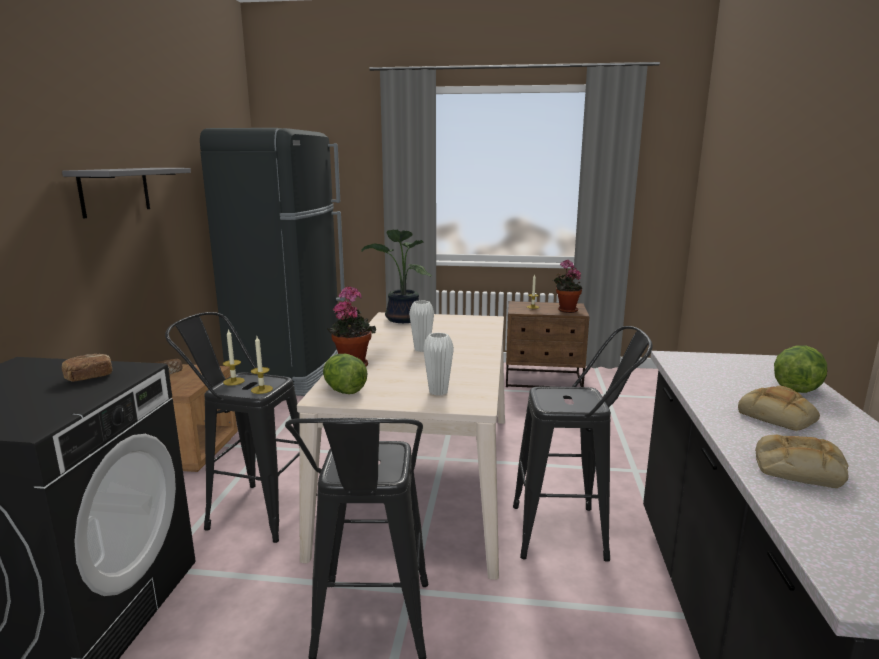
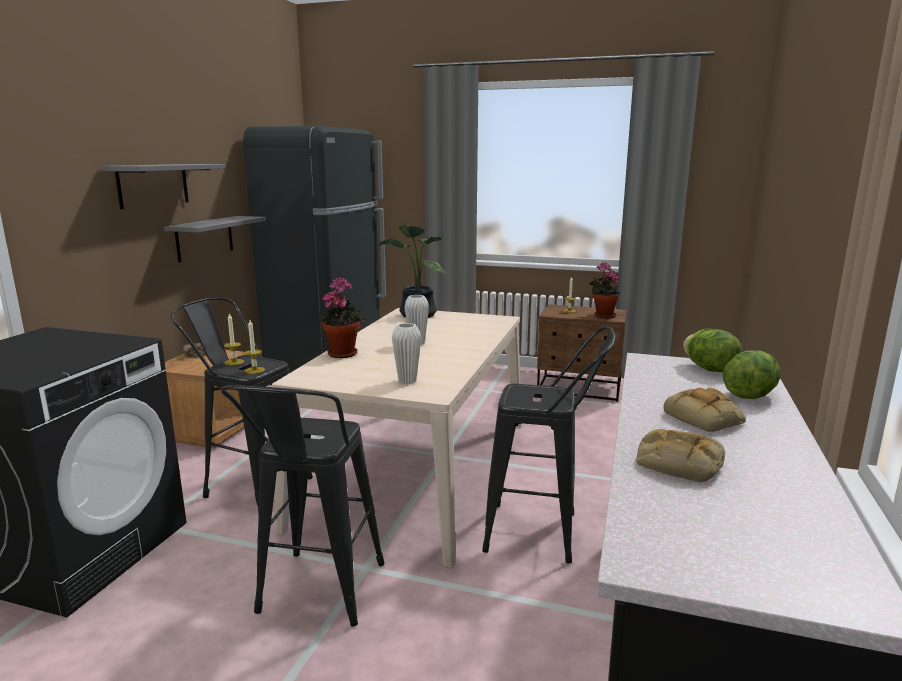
camera: 10 degrees right, 0 degrees up
(89, 377) = (91, 346): bread -> none
(166, 247) = (204, 238): none -> grey shelf
(344, 391) = (321, 374): lettuce -> lettuce (709, 369)

